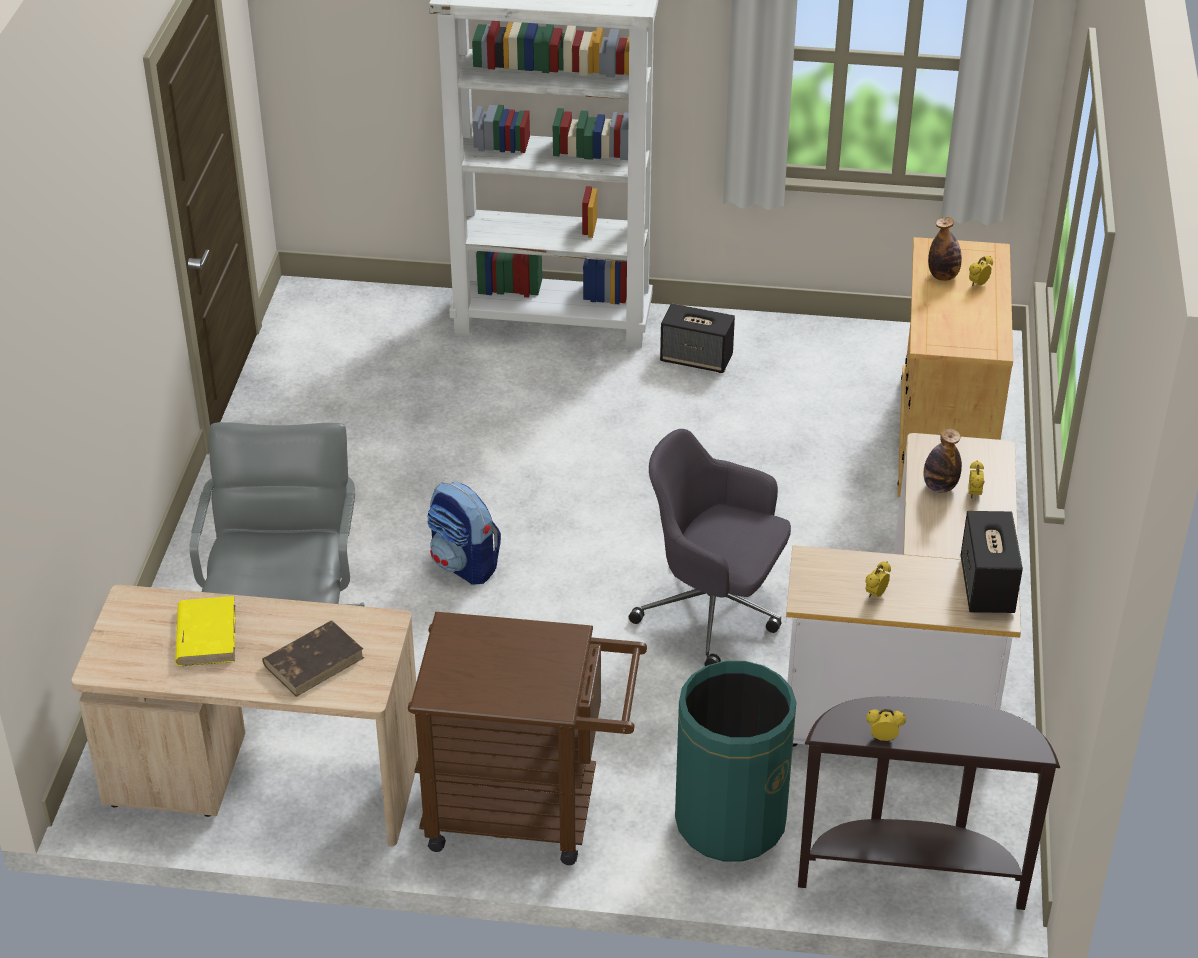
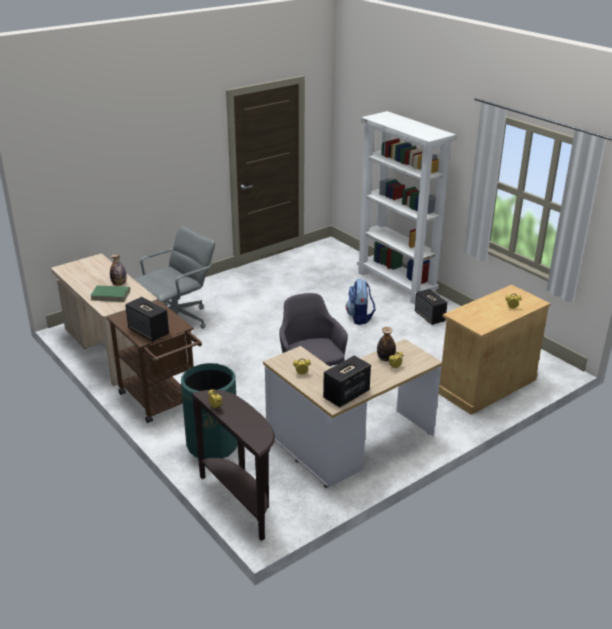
camera: 45 degrees right, 10 degrees down
(206, 634) = (99, 275): yellow book -> none
(314, 661) = (111, 295): brown book -> green book
(464, 564) = (256, 330): backpack -> backpack (360, 318)
(542, 684) = (149, 332): none -> speaker
(943, 276) = (501, 299): bottle -> bottle (119, 284)

